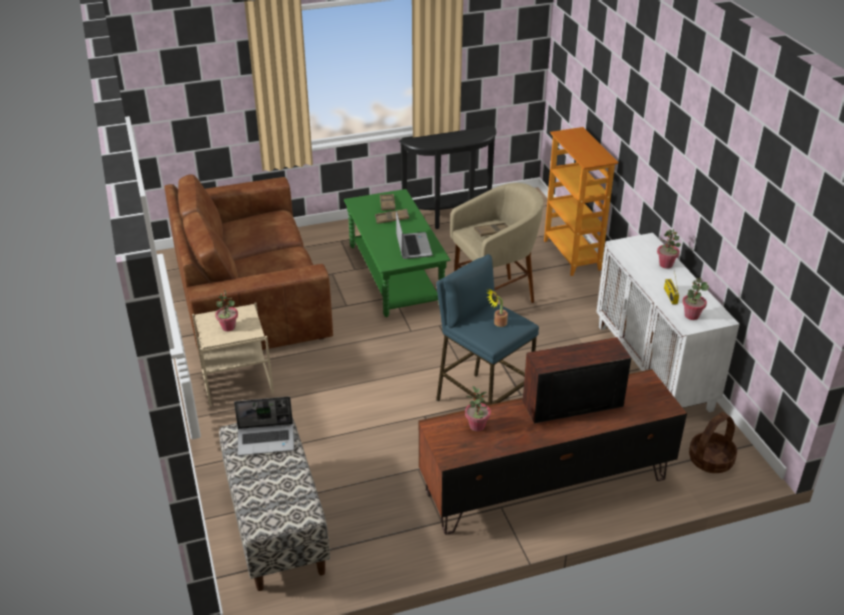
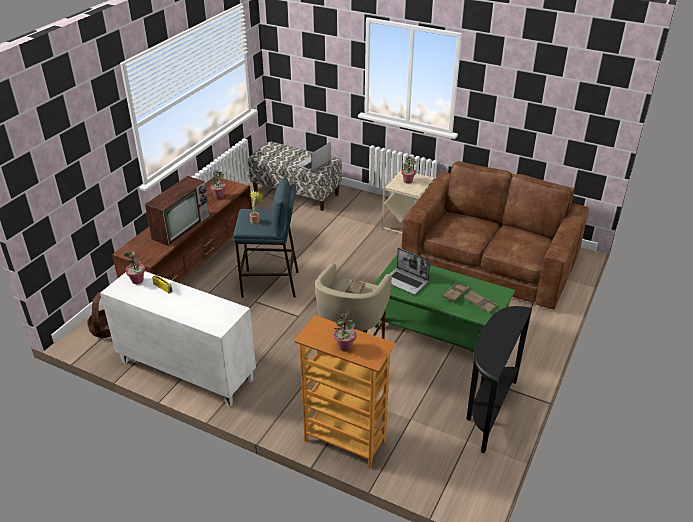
camera: 135 degrees right, 0 degrees up
(666, 265) = (185, 311): potted plant -> potted plant (344, 347)

